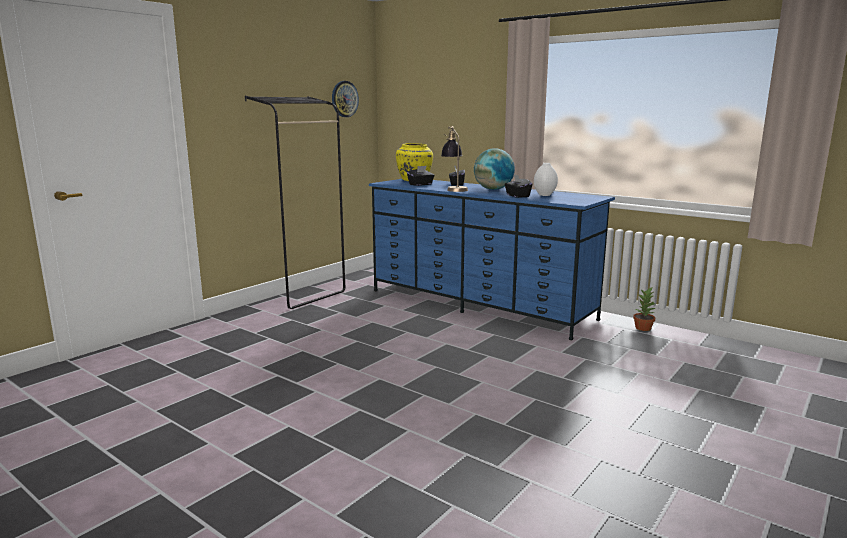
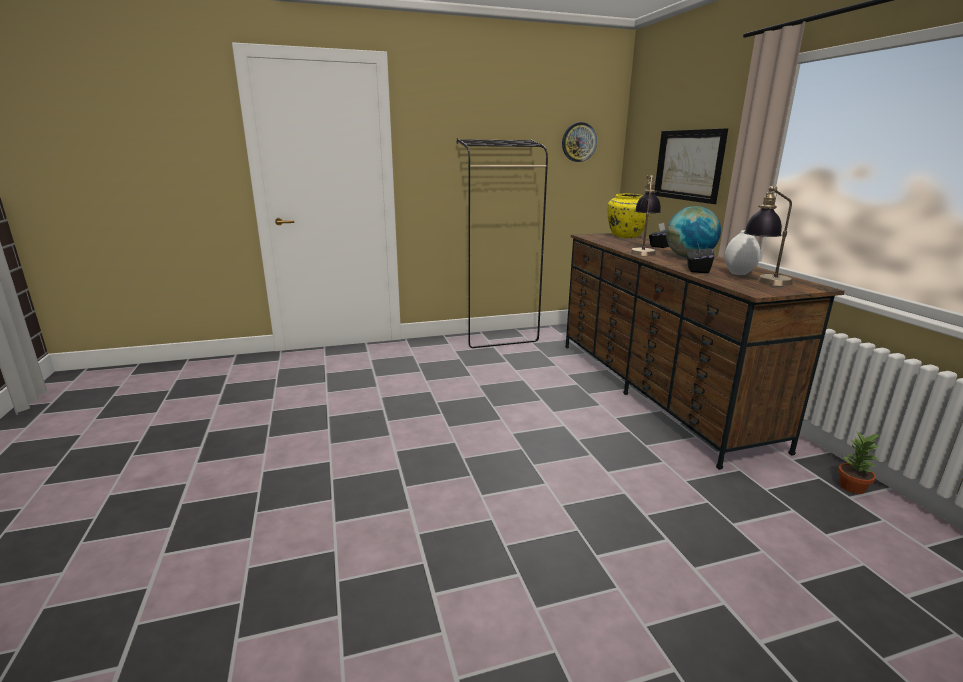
camera: 35 degrees right, 5 degrees up
(420, 184) = (619, 241): black tissue box -> none
(455, 117) = (689, 165): none -> picture
(480, 304) = (657, 390): blue dresser -> brown dresser
(569, 198) = (763, 282): none -> table lamp

